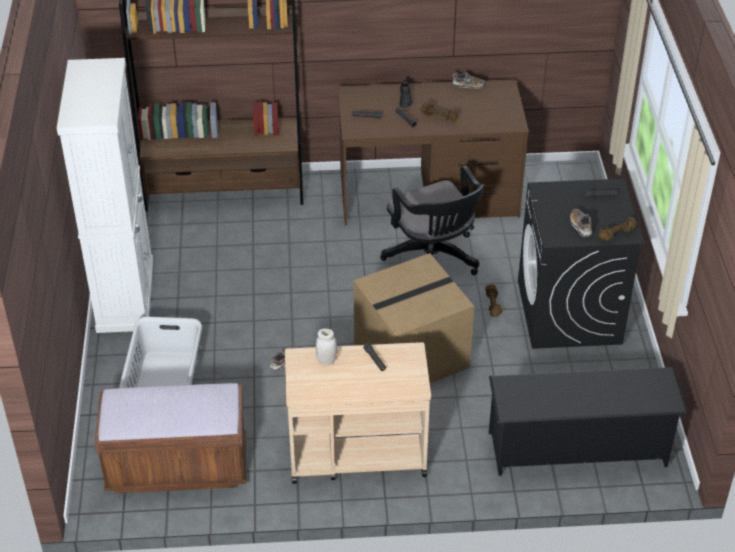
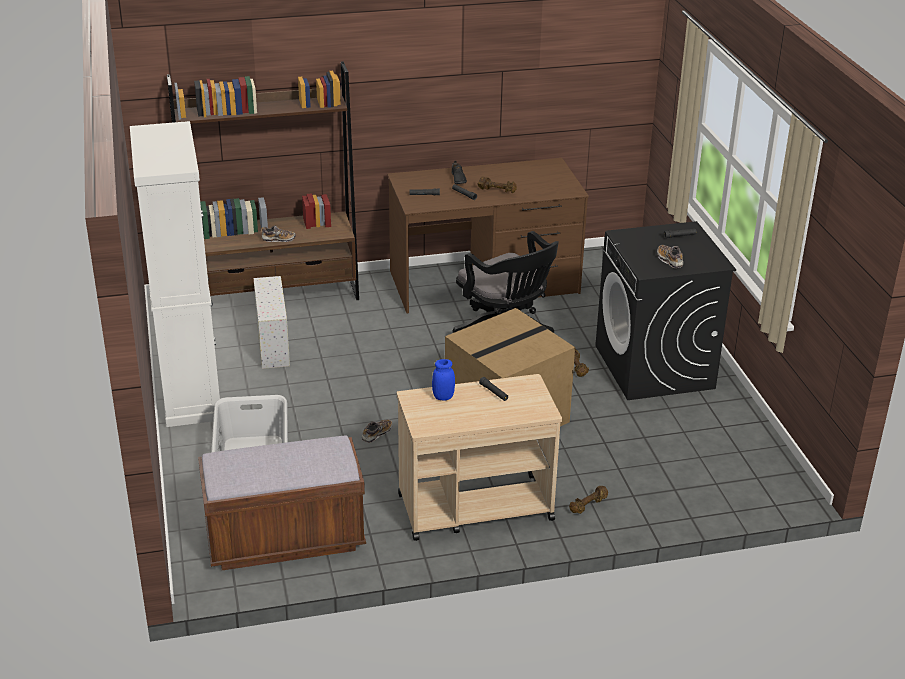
camera: 10 degrees left, 10 degrees down
(211, 248) = (272, 343): none -> white storage box
(326, 360) = (443, 397): white jar -> blue jar
(468, 85) = (517, 165): shoe -> shoe (278, 239)
(578, 449) = (701, 481): black shoe rack -> none
(617, 234) = (707, 264): brown dumbbell -> brown dumbbell (588, 505)

